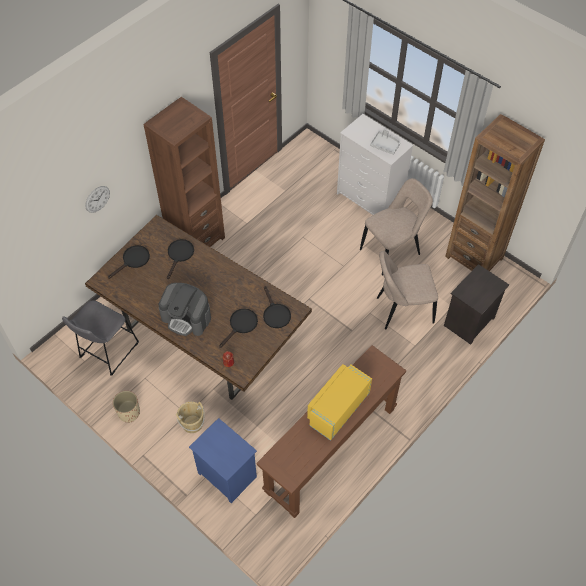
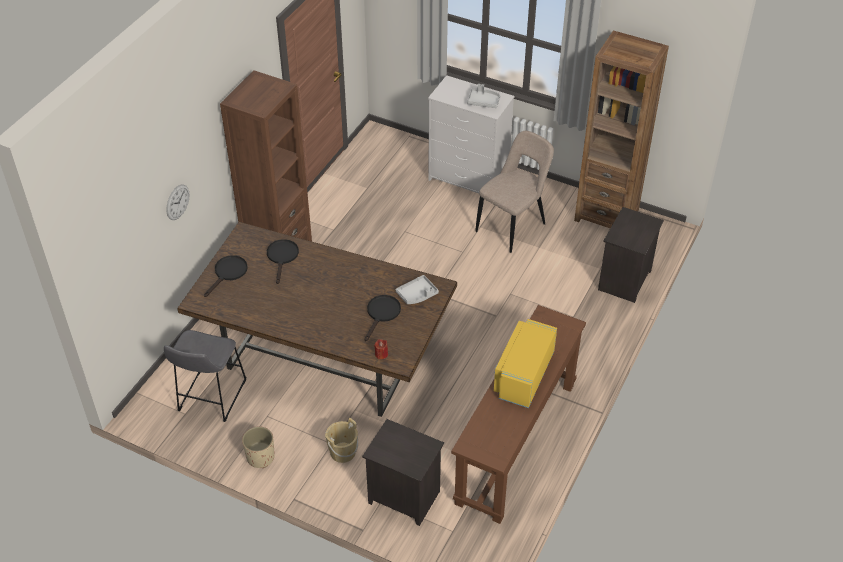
camera: 15 degrees left, 10 degrees down
(187, 317) = (315, 319): coffee machine -> none
(226, 475) = (402, 497): blue nightstand -> black nightstand
(275, 313) = (417, 294): black frying pan -> grey tray
(401, 310) = (545, 284): beige chair -> none

